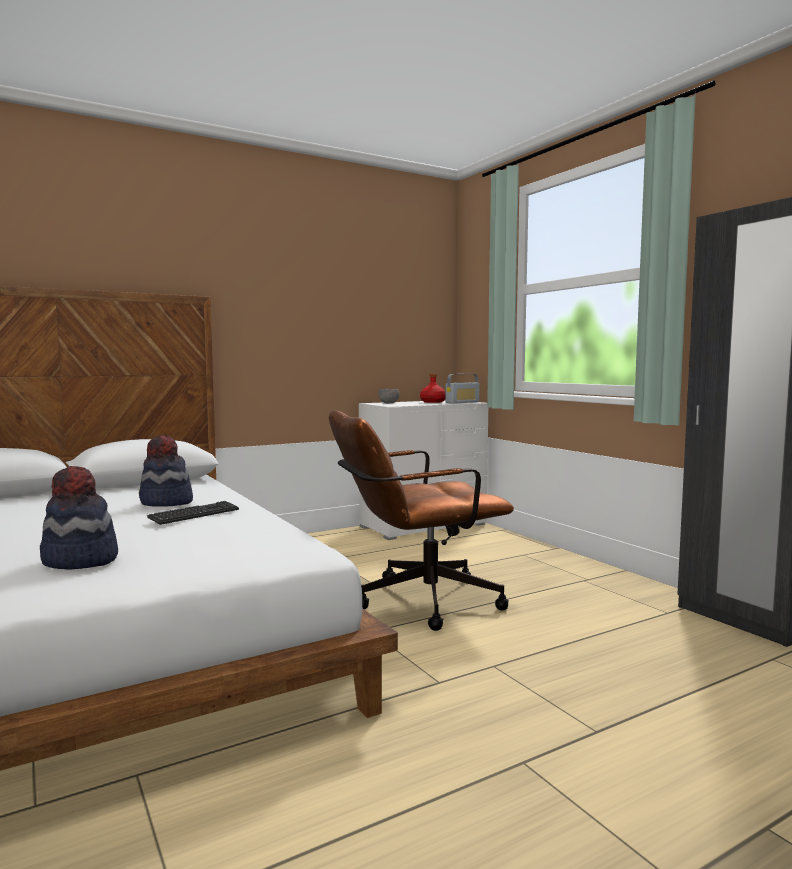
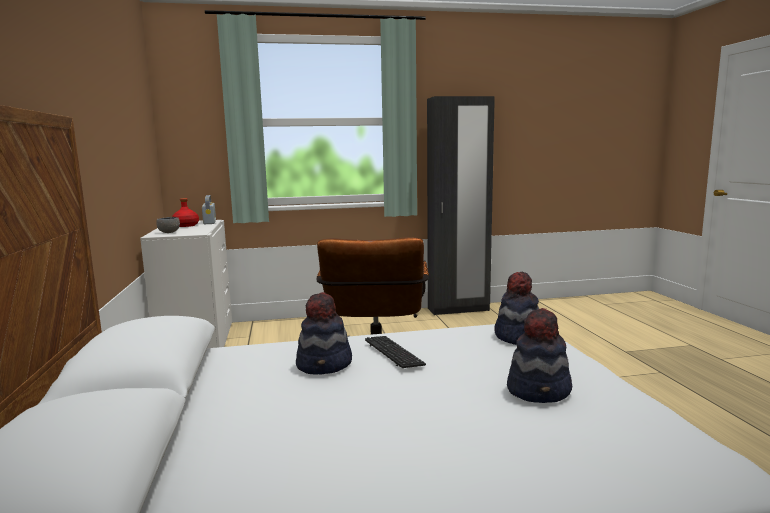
camera: 70 degrees left, 5 degrees up
(257, 549) = (517, 336): none -> hat

